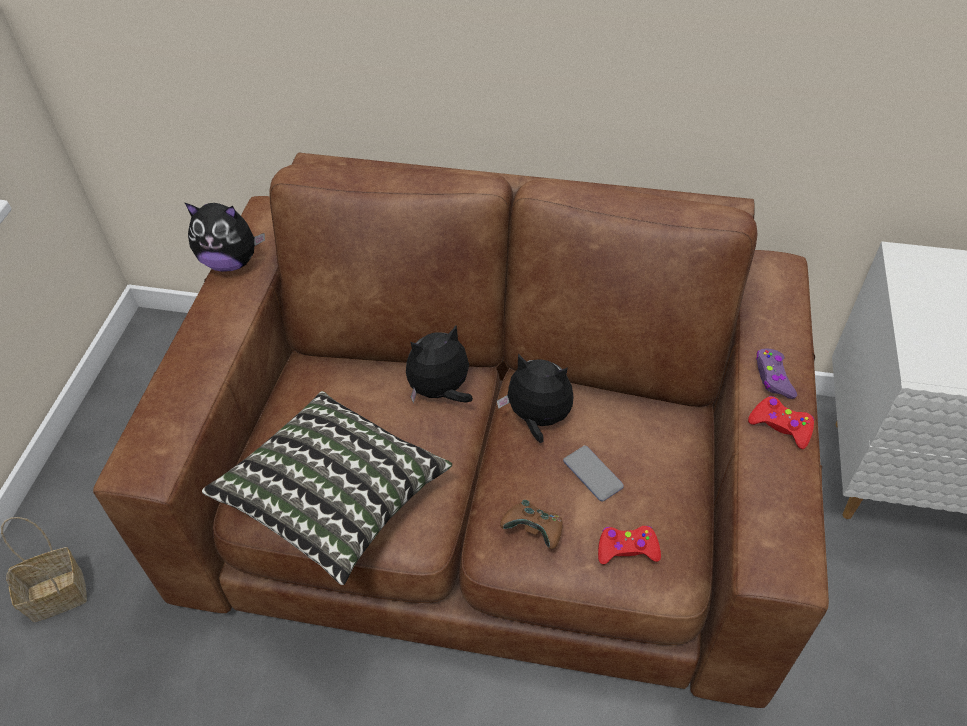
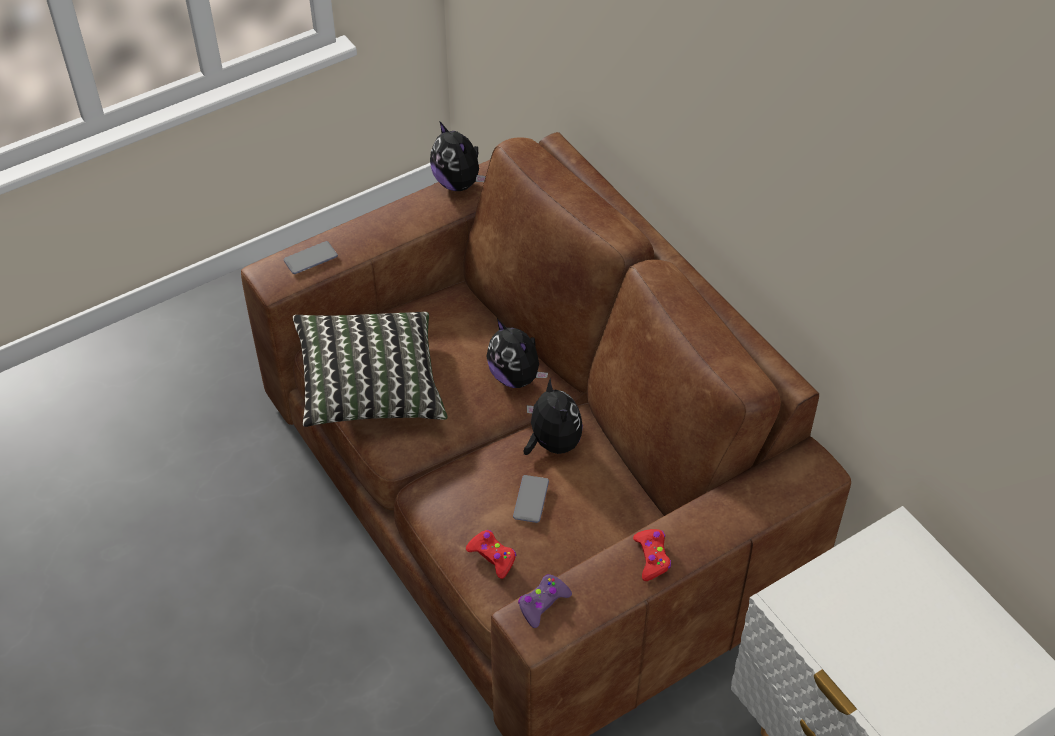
camera: 45 degrees right, 0 degrees up
(59, 593) = (220, 336): basket -> none
(163, 423) = (310, 258): none -> phone
(441, 391) = (516, 376): plush toy -> plush toy turned 150 degrees counterclockwise
(534, 531) = (453, 499): brown game controller -> none
(773, 377) = (693, 528): purple game controller -> purple game controller (542, 603)

